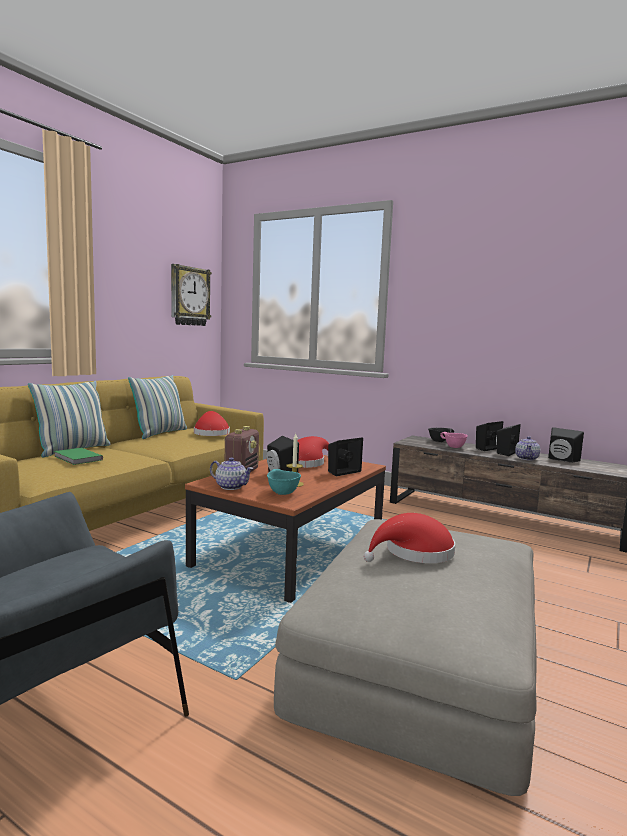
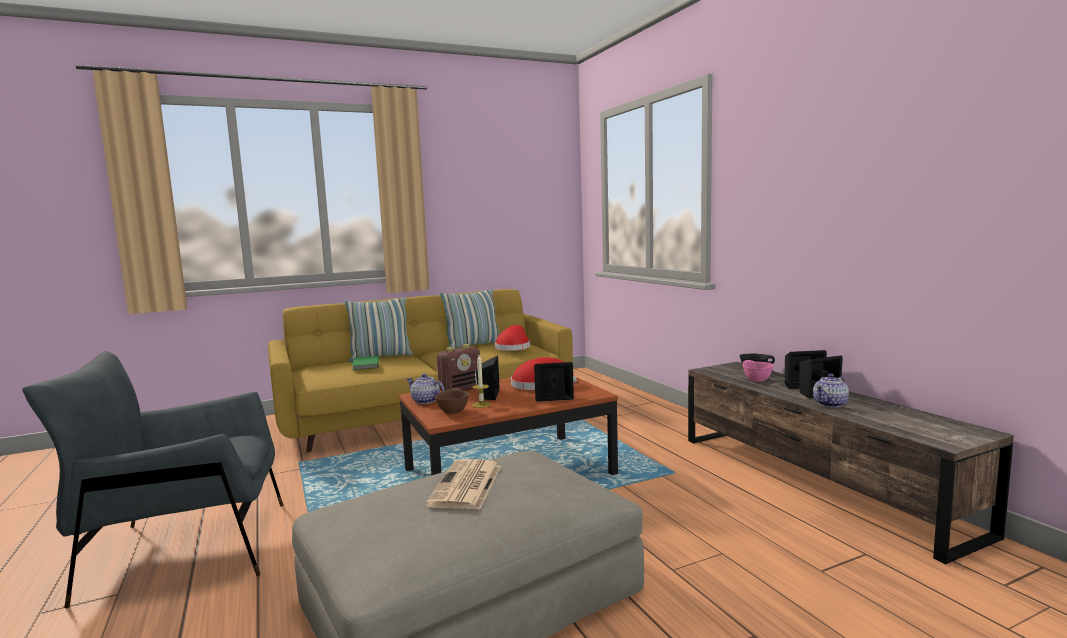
camera: 35 degrees right, 0 degrees up
(189, 296) = (538, 207): wall clock -> none
(231, 486) = (425, 401): teapot -> teapot turned 150 degrees clockwise
(282, 493) = (452, 412): turquoise bowl -> brown bowl
(414, 553) = (466, 486): red hat -> newspaper
(561, 460) = (886, 411): black speaker -> none

